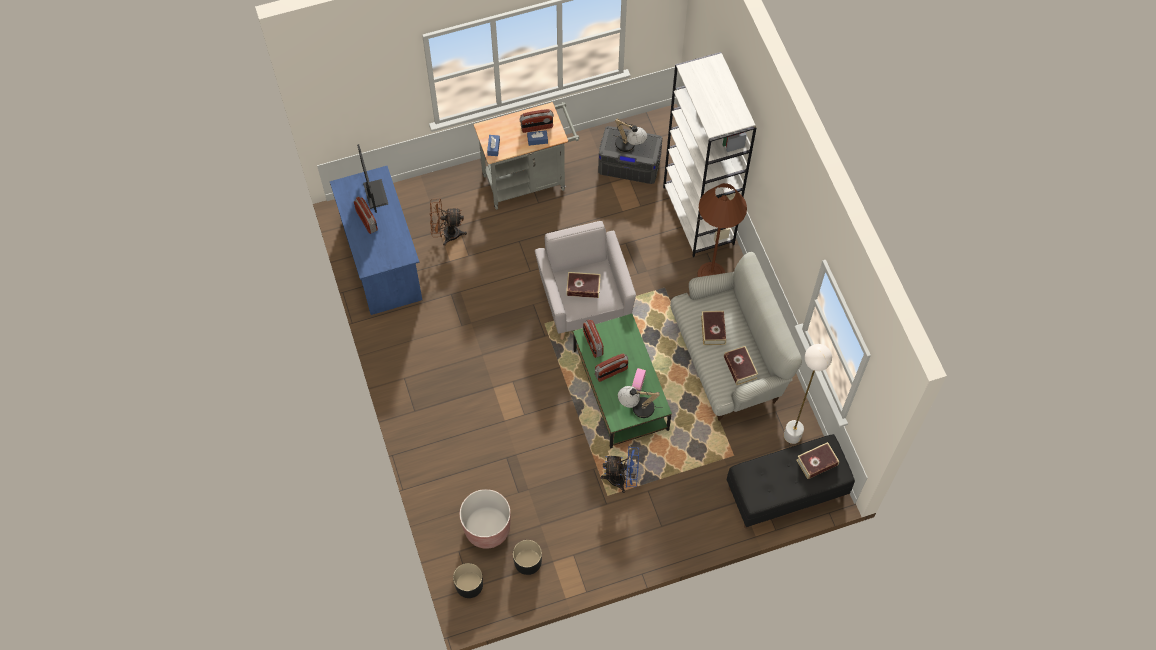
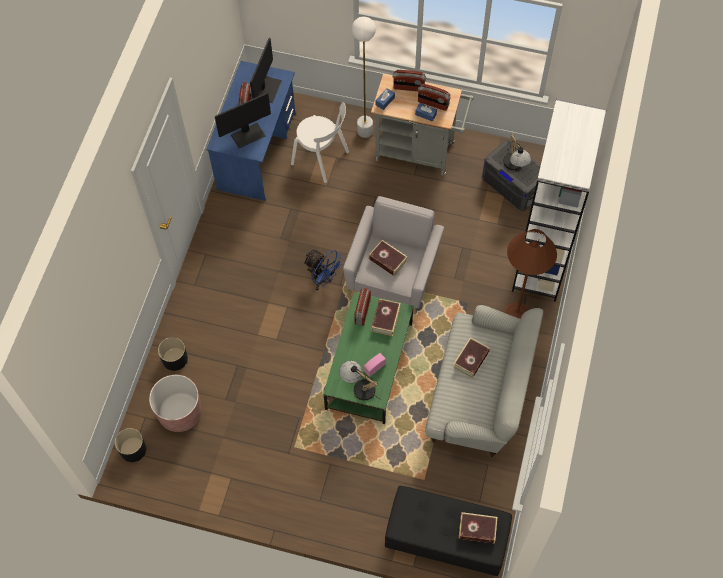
camera: 35 degrees right, 0 degrees up
(388, 244) = (248, 135): none -> monitor
(446, 234) = (322, 159): brown fan -> white chair
(527, 561) = (191, 460): black planter -> black planter (174, 359)
(611, 372) = (360, 344): radio -> radio (408, 87)
(622, 479) = (316, 441): blue fan -> blue fan (323, 279)
(740, 367) = (471, 405): book -> book (385, 319)
(792, 435) = (487, 494): white floor lamp -> white floor lamp (365, 131)

